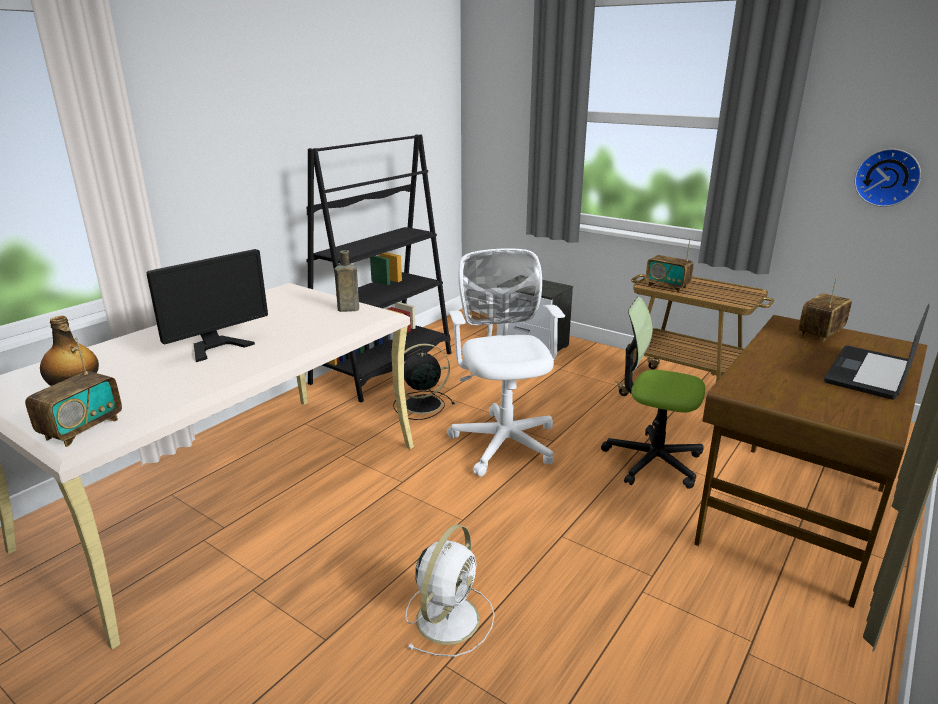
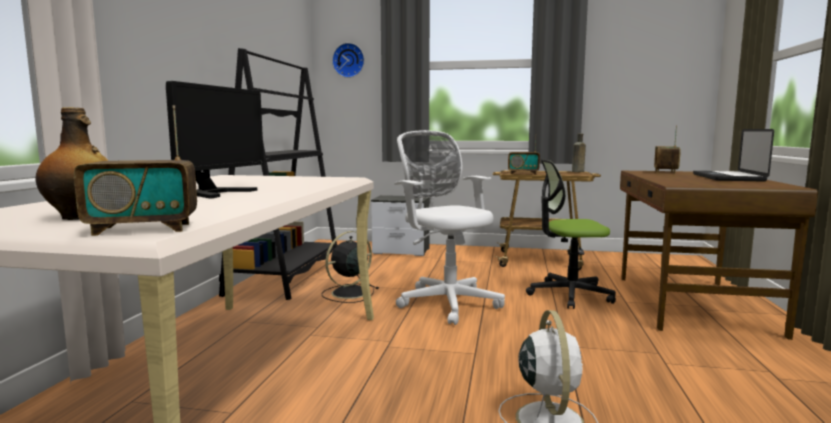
camera: 25 degrees left, 15 degrees down
(82, 429) = (143, 229): radio -> radio turned 75 degrees clockwise
(346, 309) = (312, 178): brown bottle -> brown bottle (577, 171)
(887, 177) = (643, 89): wall clock -> wall clock (349, 60)

